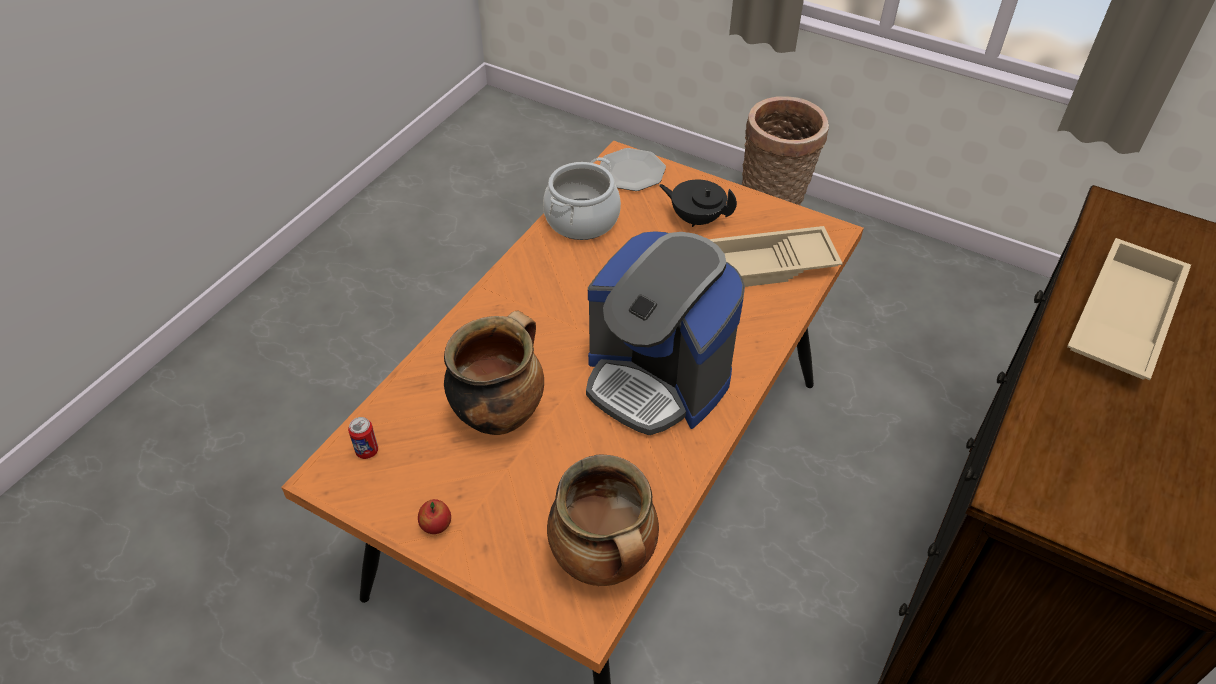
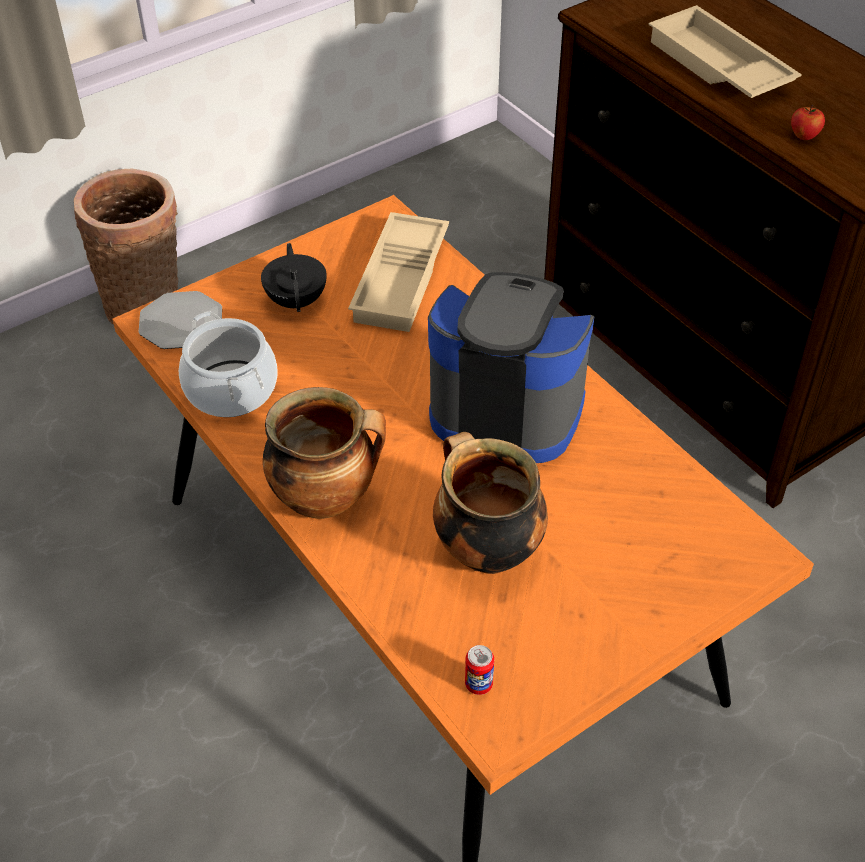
camera: 65 degrees left, 0 degrees up
(436, 526) = (611, 645): apple -> apple (804, 136)
(605, 561) = (707, 523): cooking pot -> cooking pot (326, 497)
(657, 379) = (506, 410): coffee machine -> coffee machine turned 135 degrees counterclockwise
(696, 218) = (297, 300): black teapot -> black teapot turned 120 degrees clockwise

